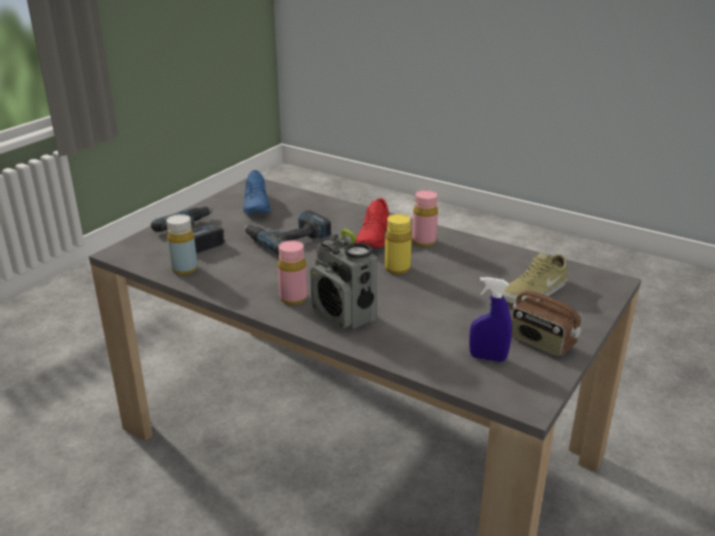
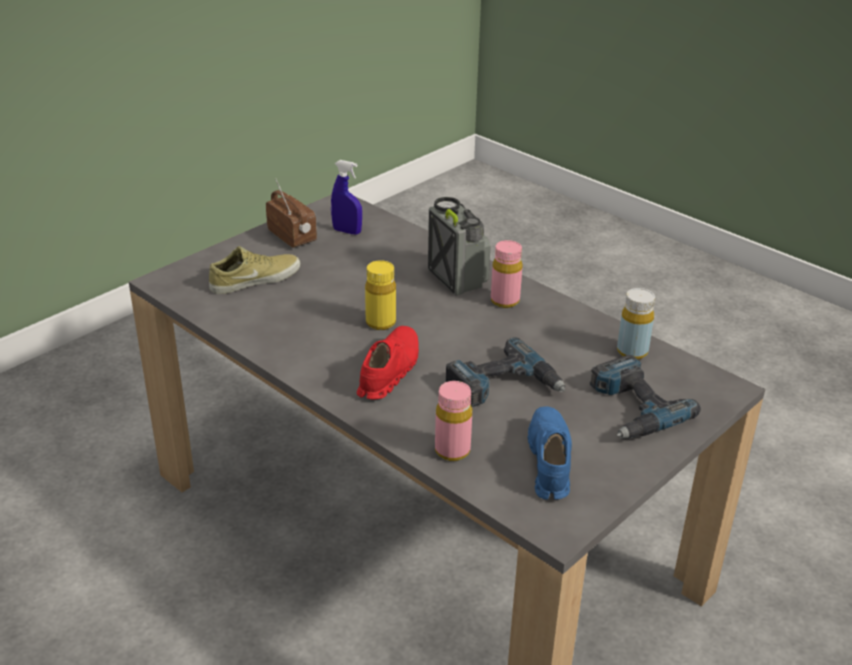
camera: 170 degrees left, 5 degrees up
(424, 242) = (327, 357): pink bottle -> pink bottle (452, 451)

